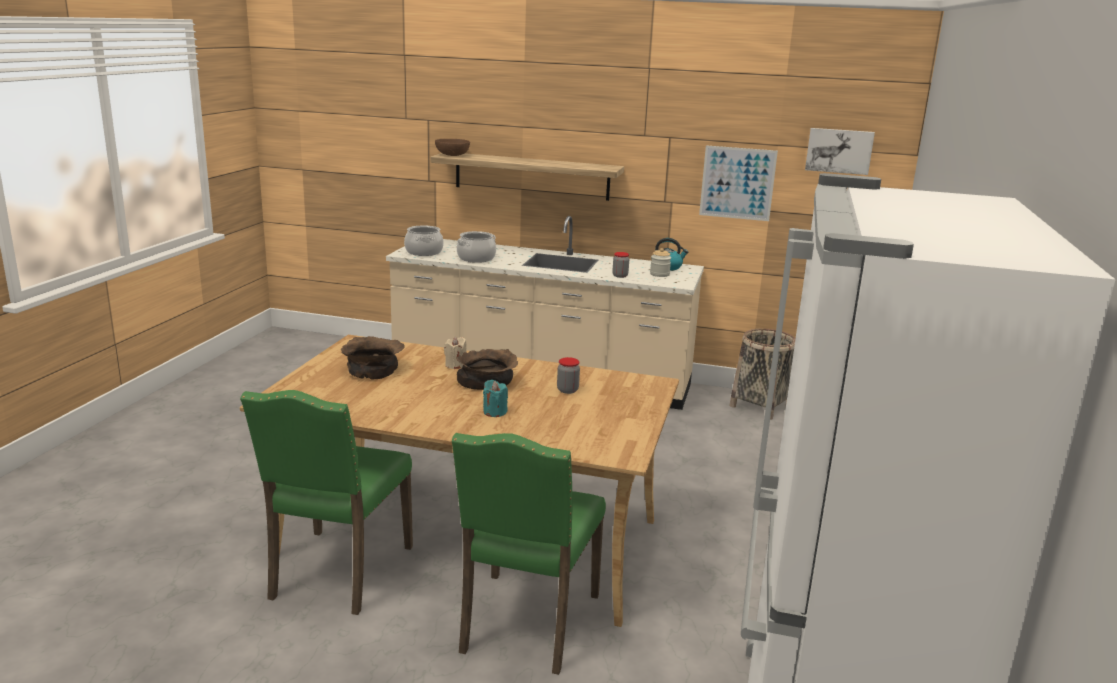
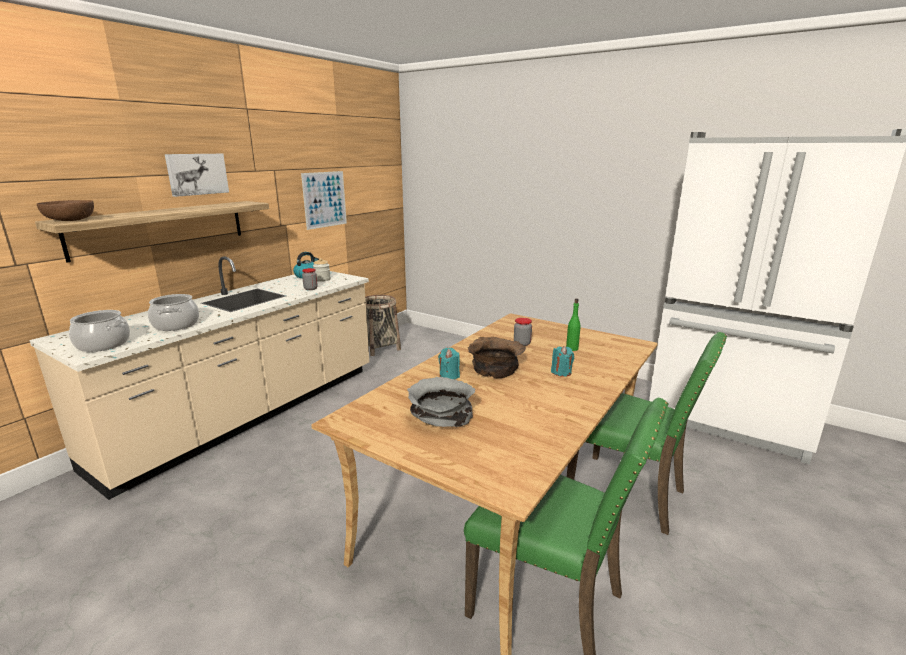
camera: 70 degrees left, 0 degrees up
(374, 369) = (440, 416): brown bowl -> grey bowl
(455, 365) = (449, 376): beige candle -> turquoise candle
(573, 416) = (572, 348): none -> green bottle
(839, 150) = (371, 166): picture -> picture (197, 174)

